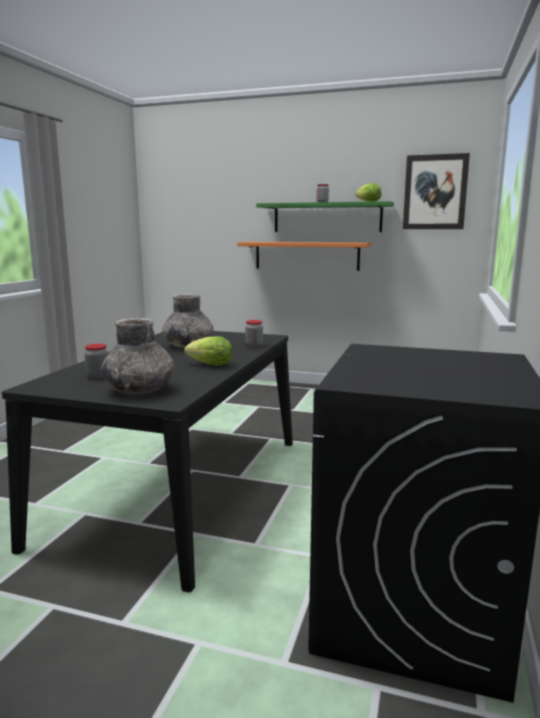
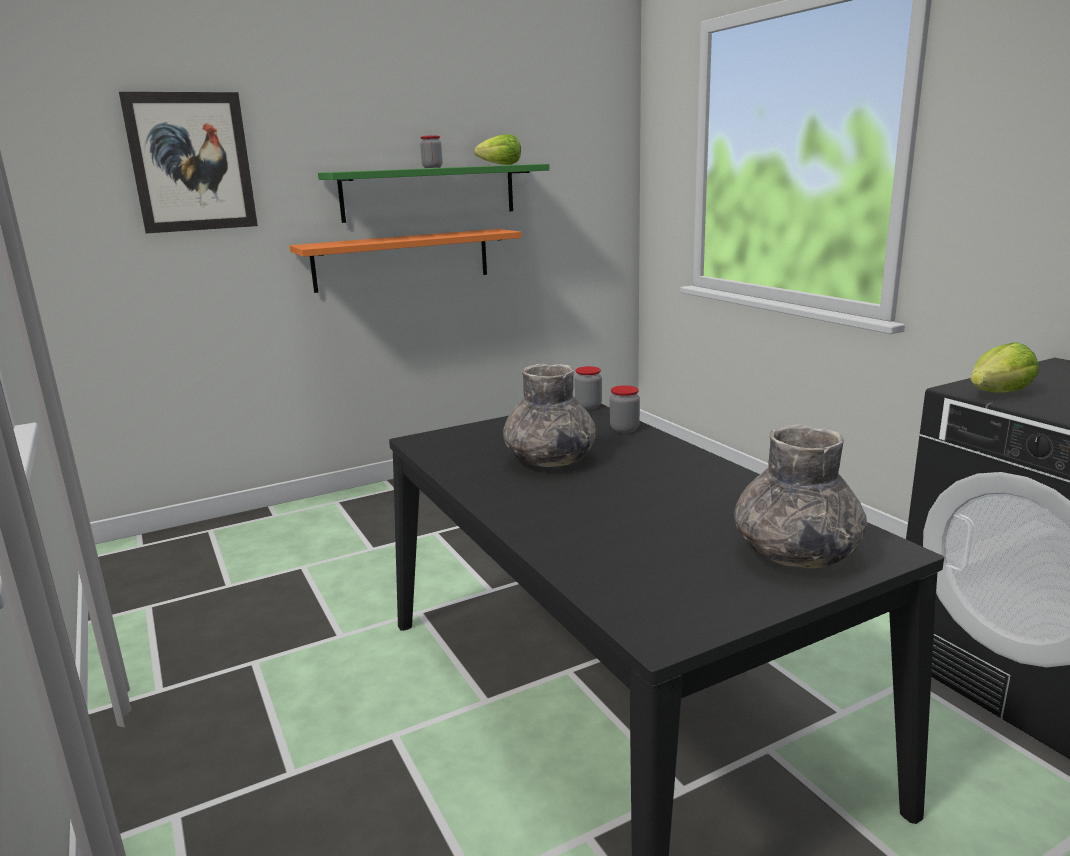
camera: 45 degrees left, 5 degrees up
(98, 376) = (661, 564): jar -> jar (588, 406)
(211, 365) = (701, 478): lettuce -> lettuce (999, 394)
(435, 192) = (575, 148): picture -> picture (191, 162)

